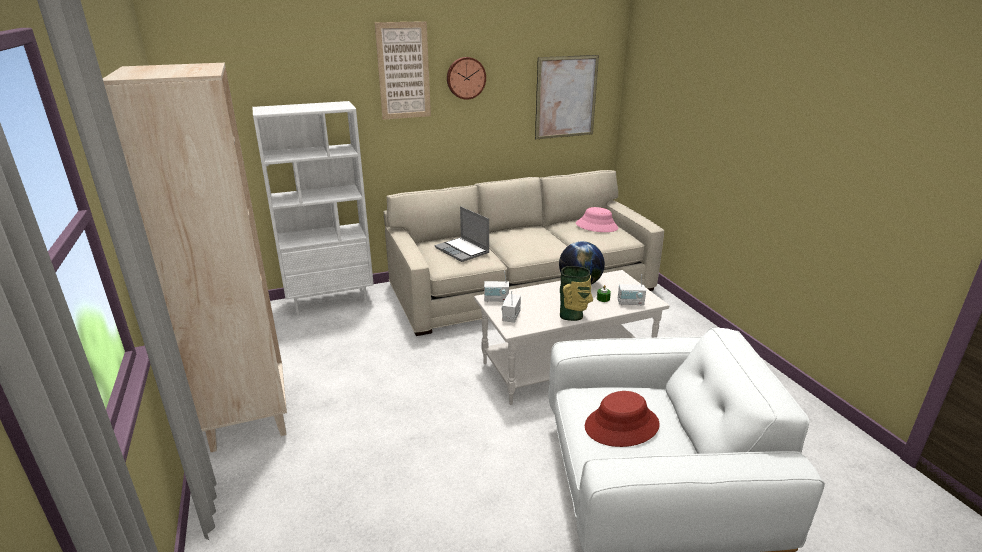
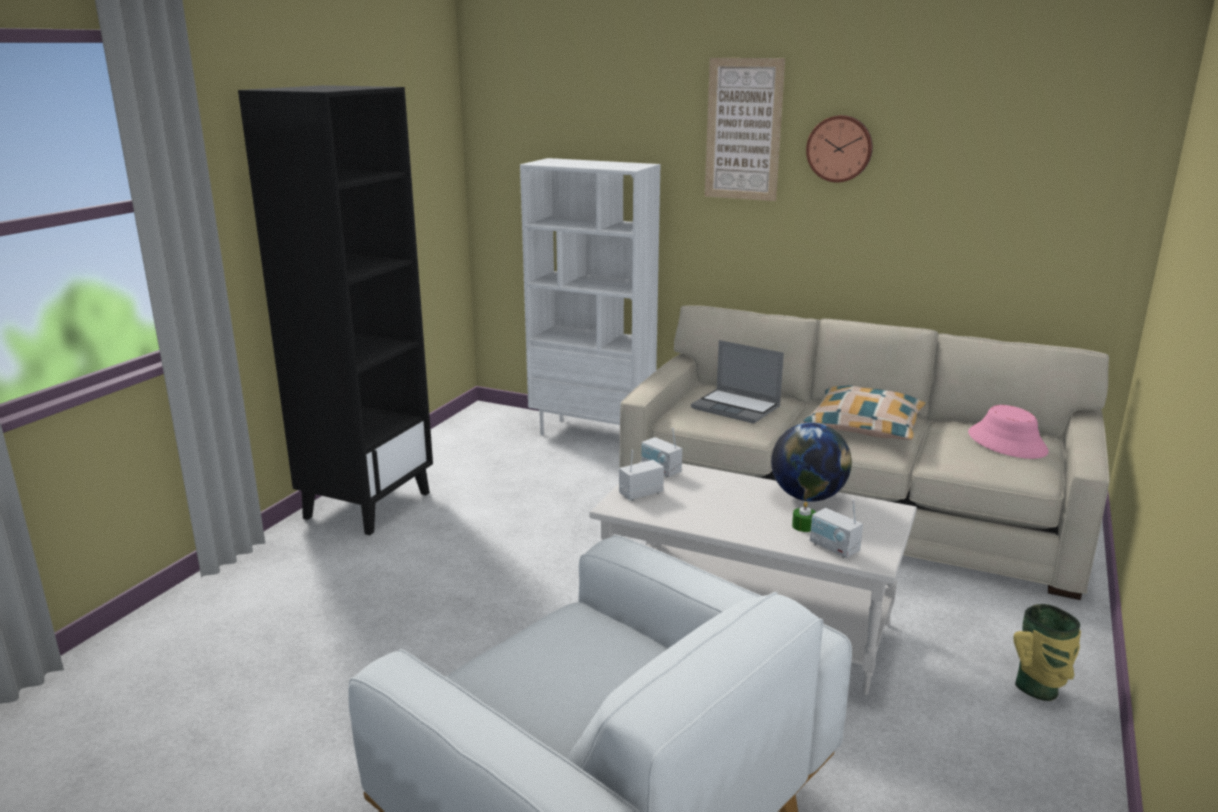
camera: 45 degrees right, 5 degrees down
(248, 416) = (367, 504): beige bookcase -> black bookcase
(463, 250) = (737, 408): laptop -> laptop turned 60 degrees counterclockwise
(533, 239) = (864, 426): none -> pillow
(566, 97) = (1031, 201): picture -> none
(572, 316) = (717, 526): vase -> vase (1039, 690)
(621, 426) = (550, 667): red hat -> none

